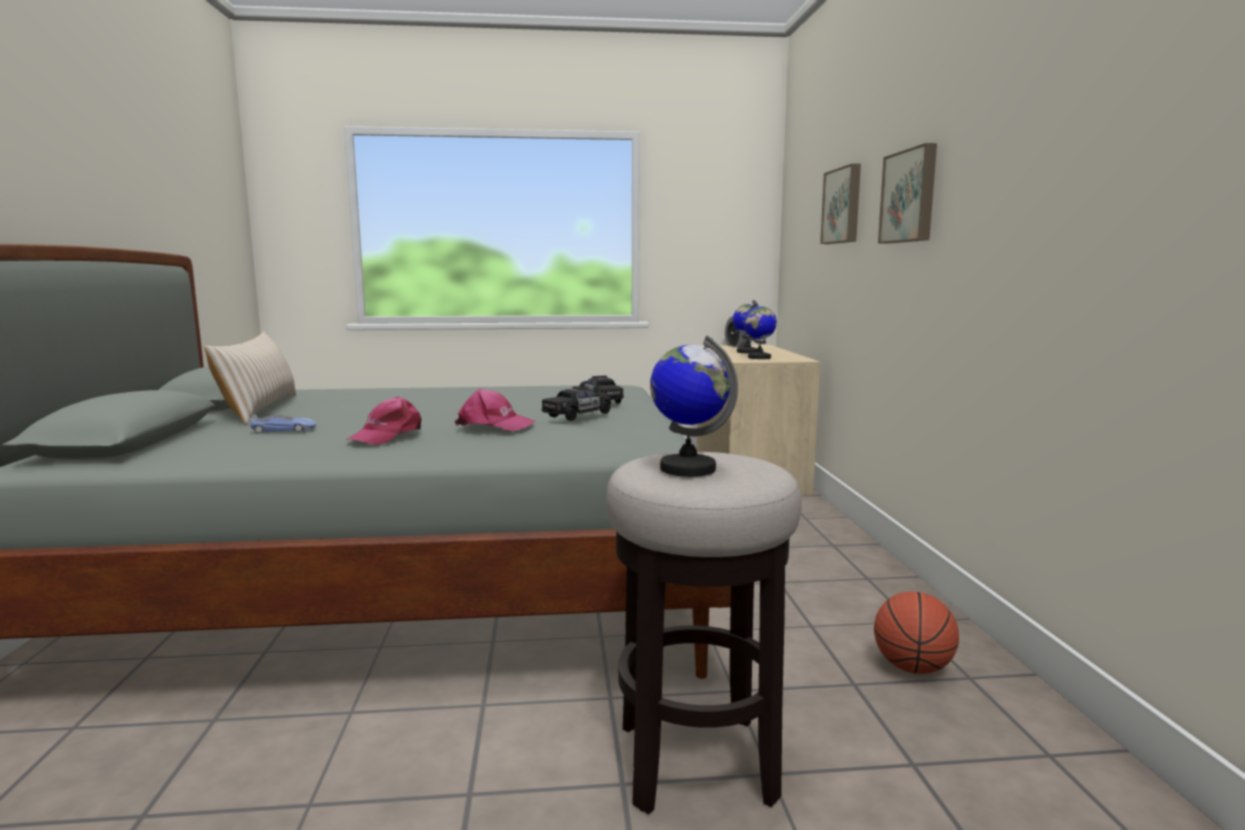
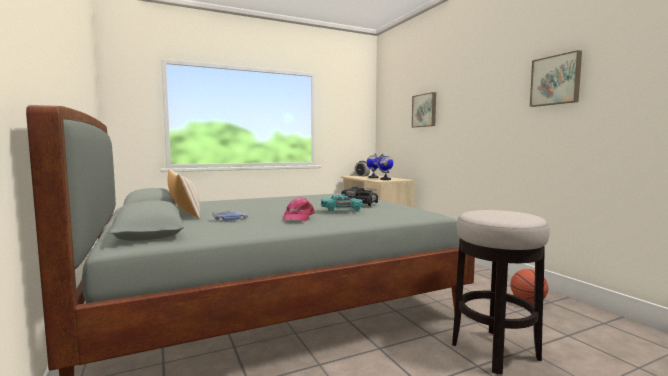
camera: 20 degrees left, 5 degrees down
(494, 425) = (341, 209): pink cap -> turquoise toy car
(687, 468) = (500, 214): globe -> none
(910, 196) = (472, 106): picture -> picture (556, 80)

